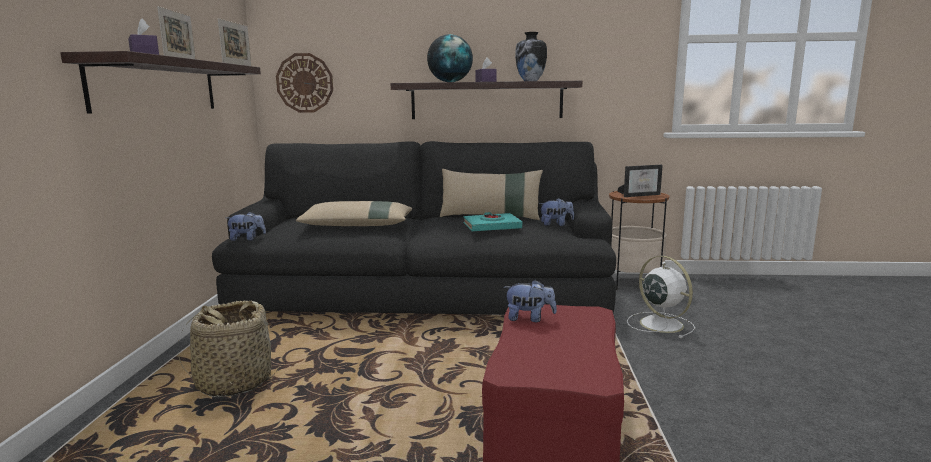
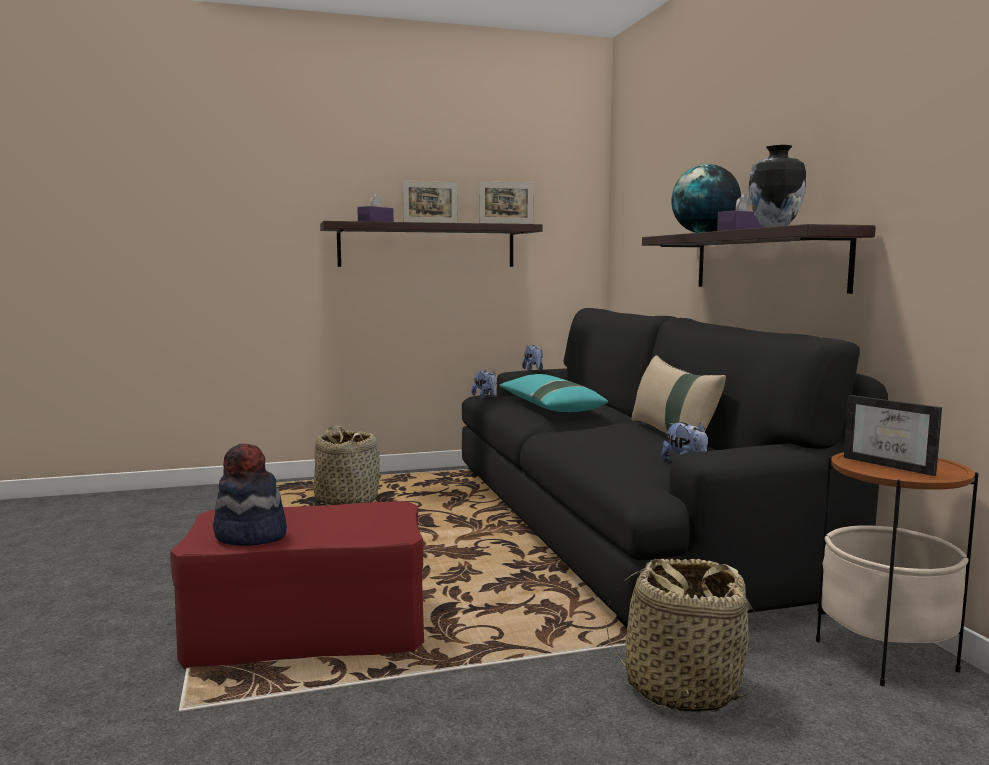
camera: 70 degrees right, 5 degrees down
(305, 83) = (633, 239): wall clock -> none
(357, 225) = (549, 406): beige pillow -> turquoise pillow
(492, 226) = (612, 441): turquoise book -> none
(529, 318) = (359, 511): plush toy -> plush toy (533, 371)
(582, 359) = (250, 536): none -> hat
(659, 324) = (681, 688): white fan -> basket

